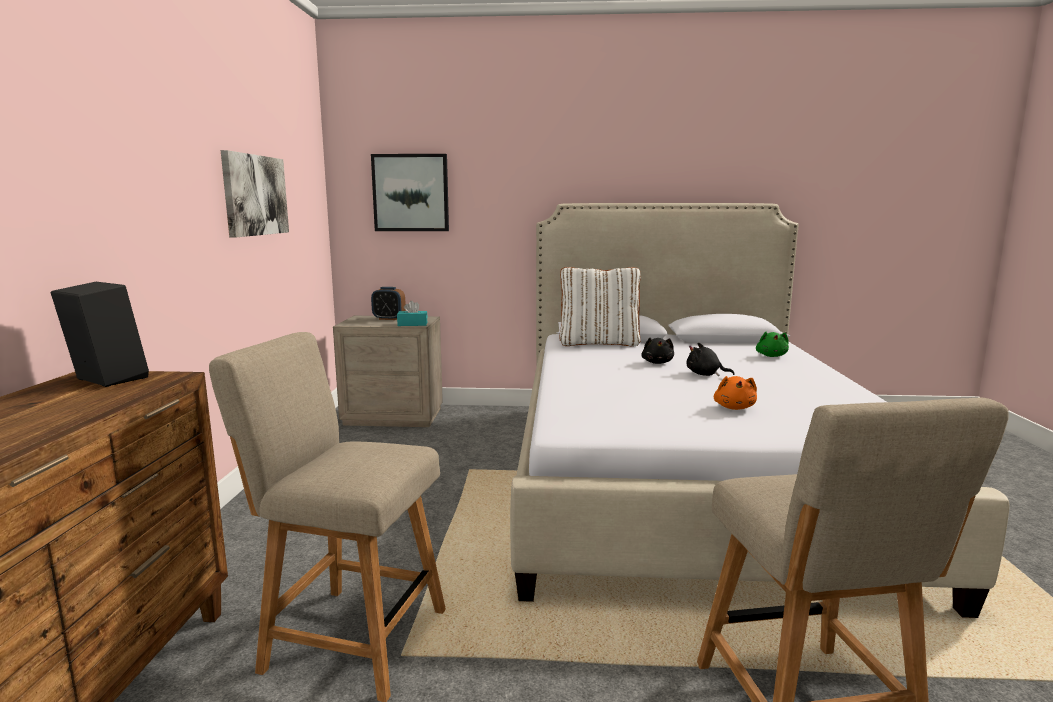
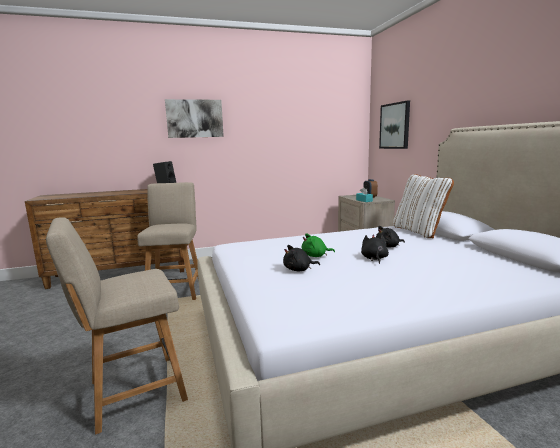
camera: 70 degrees right, 0 degrees up
(255, 195) = (292, 132): picture -> picture (194, 118)
(734, 407) = (299, 270): orange plush toy -> black plush toy
(771, 356) = (489, 274): green plush toy -> green plush toy (315, 256)

